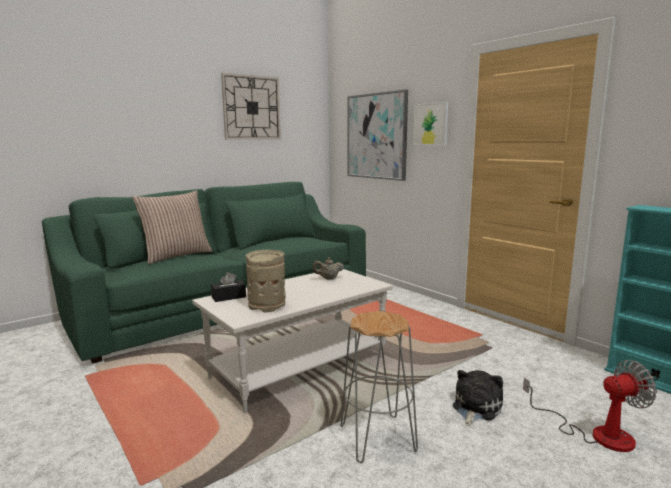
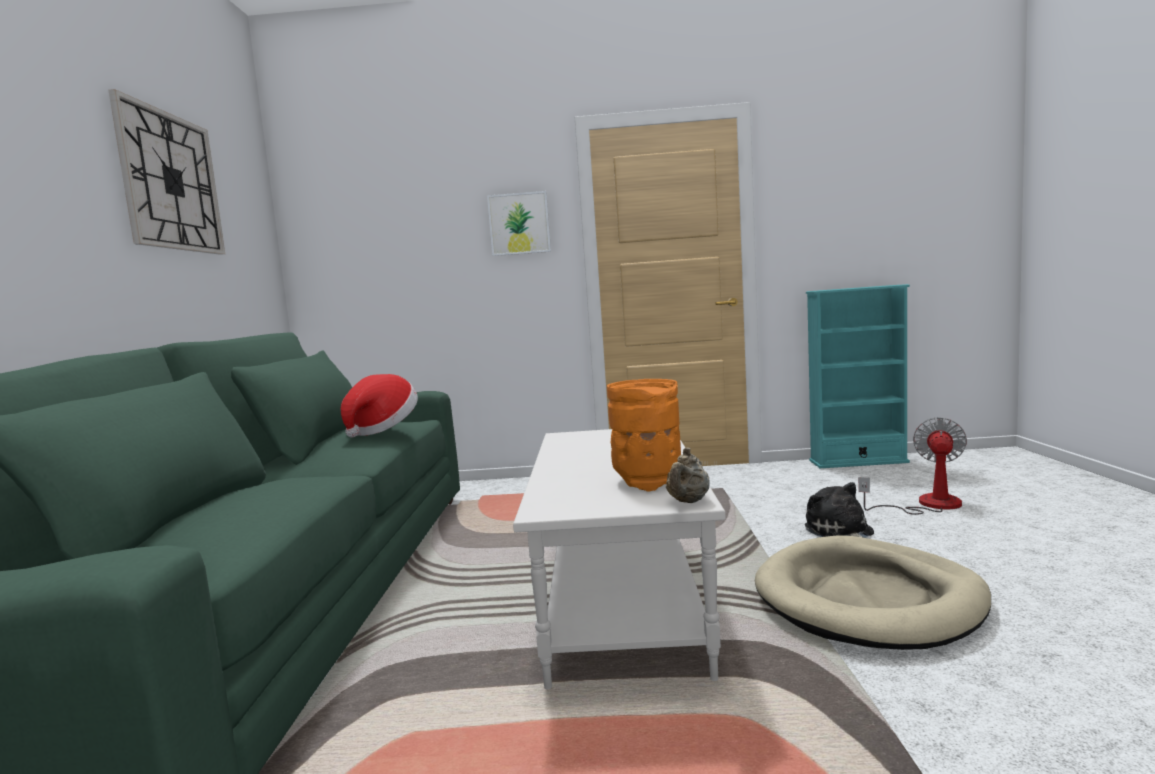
camera: 50 degrees left, 5 degrees down
(176, 255) = (225, 497): pillow -> none
(229, 297) = (557, 497): black tissue box -> none
(267, 305) = (647, 480): beige vase -> orange vase
(289, 242) = (382, 429): none -> hat
(328, 278) = (587, 442): beige teapot -> beige teapot (688, 501)
(376, 136) = (408, 248): picture -> none
(378, 438) = (868, 599): grey stool -> beige dog bed

